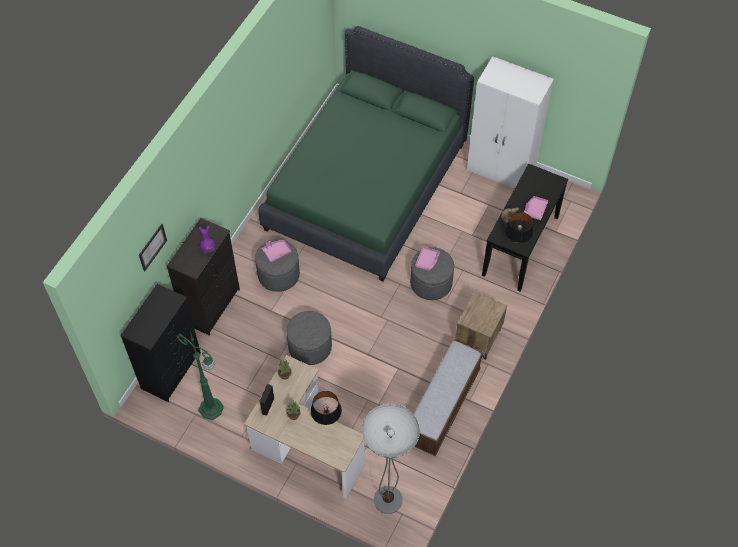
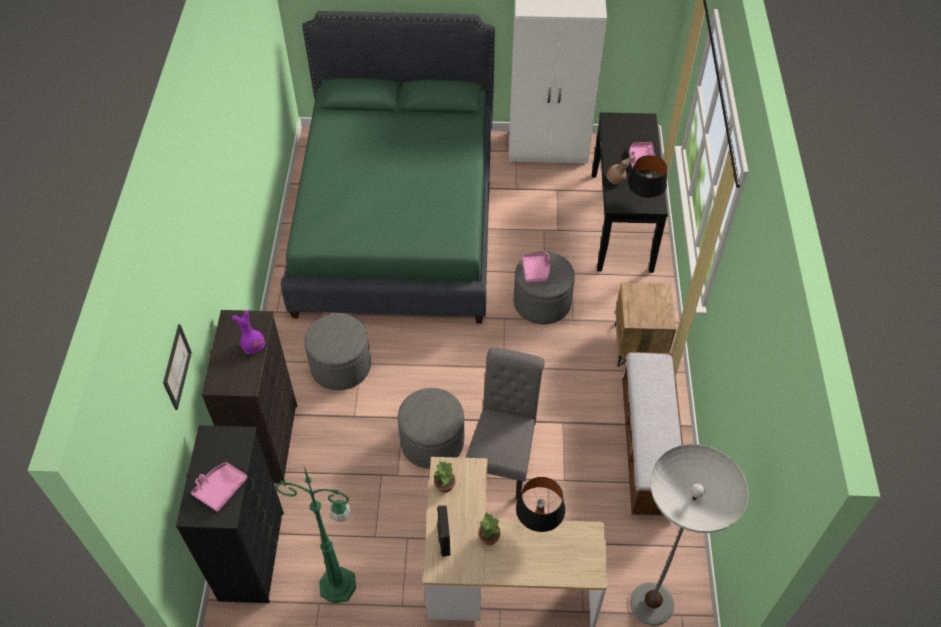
camera: 25 degrees left, 5 degrees down
(276, 252) = (333, 332): pink tray -> pink tray (220, 488)
(348, 375) = (503, 458): none -> grey chair

